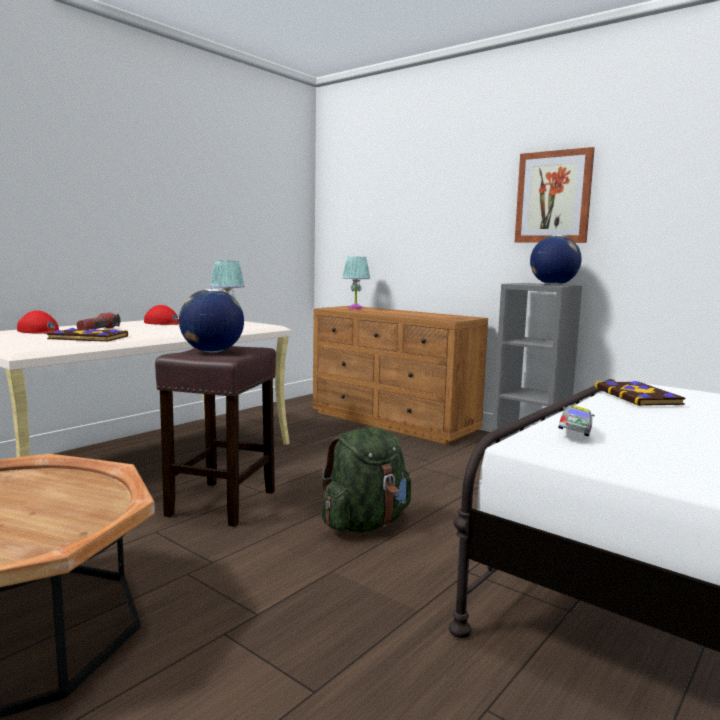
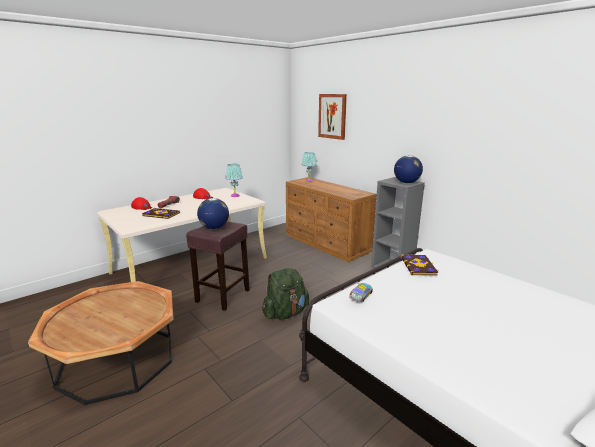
camera: 10 degrees right, 10 degrees up
(553, 197) = (412, 129): picture -> picture (332, 116)

